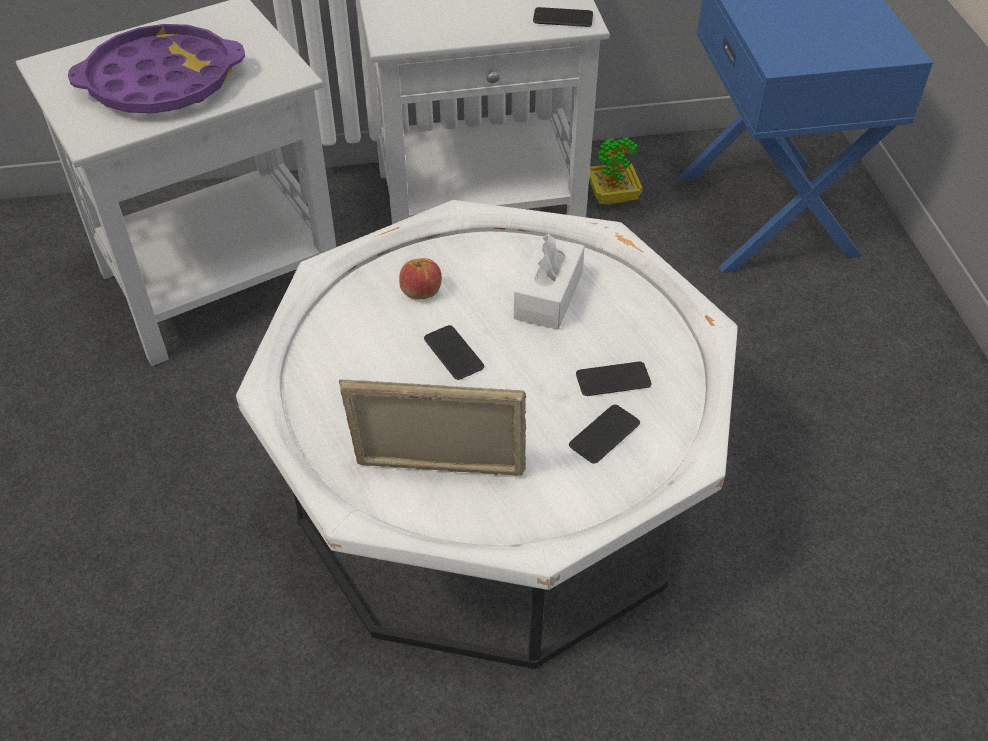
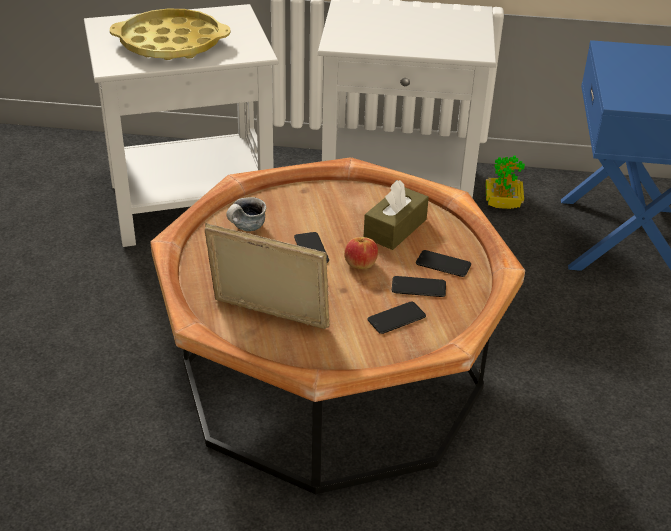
camera: 15 degrees right, 10 degrees down
(162, 81) = (171, 43): purple tray -> yellow tray
(355, 341) = (246, 229): none -> mug
(420, 292) = (305, 209): apple -> apple (360, 264)
(493, 492) = (332, 375): white coffee table -> brown coffee table
(548, 296) = (395, 228): white tissue box -> brown tissue box
(563, 18) = (465, 49): phone -> phone (443, 264)

